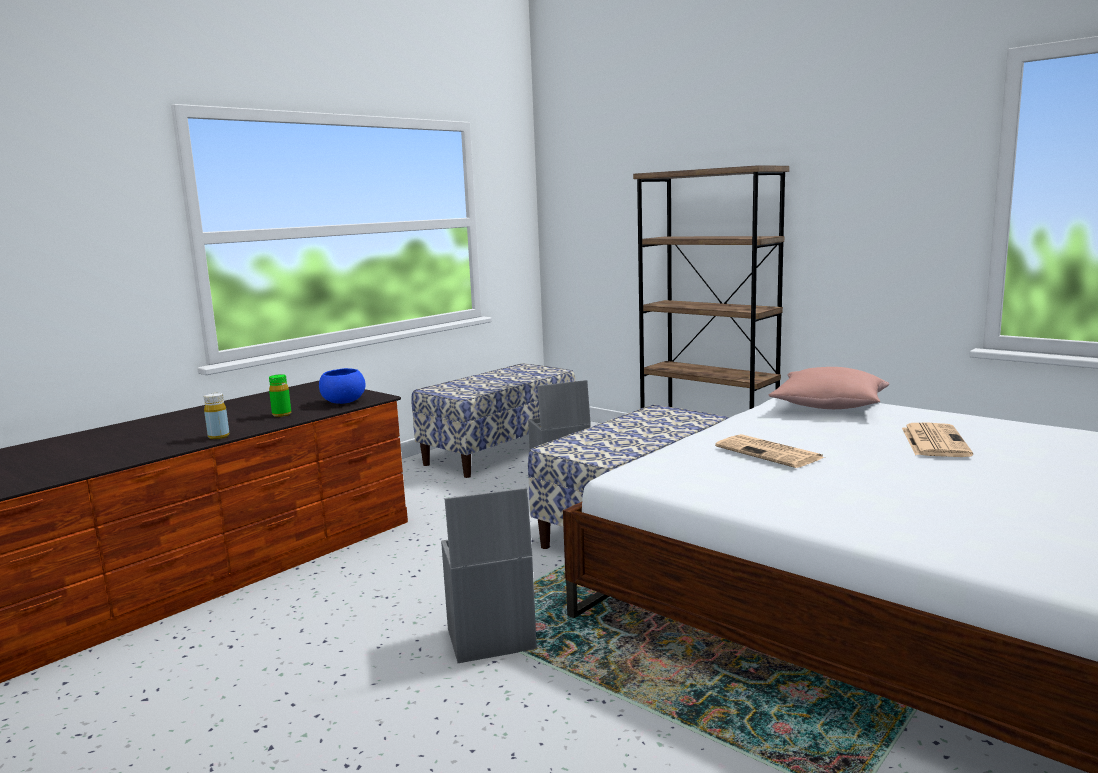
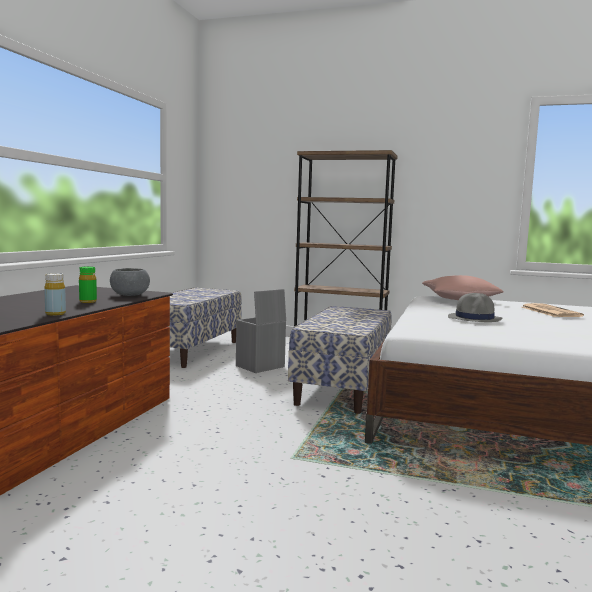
camera: 25 degrees left, 5 degrees down
(343, 402) = (129, 295): blue bowl -> grey bowl
(489, 640) = (328, 465): grey storage box -> none
(770, 452) = (475, 318): newspaper -> grey hat

